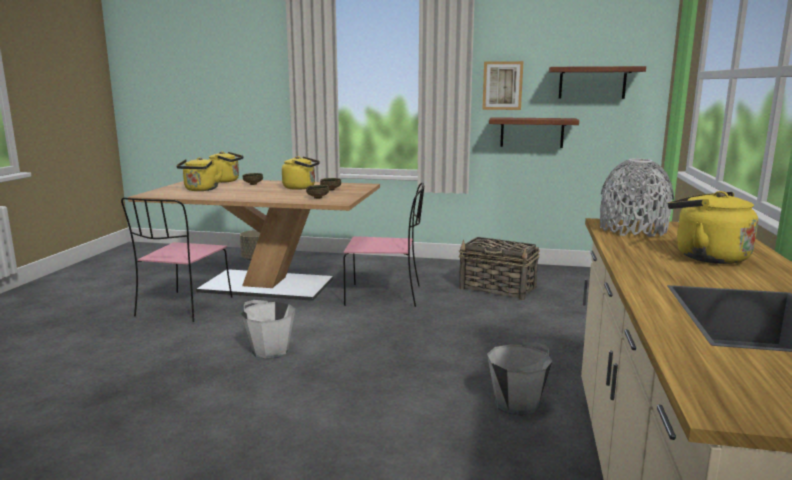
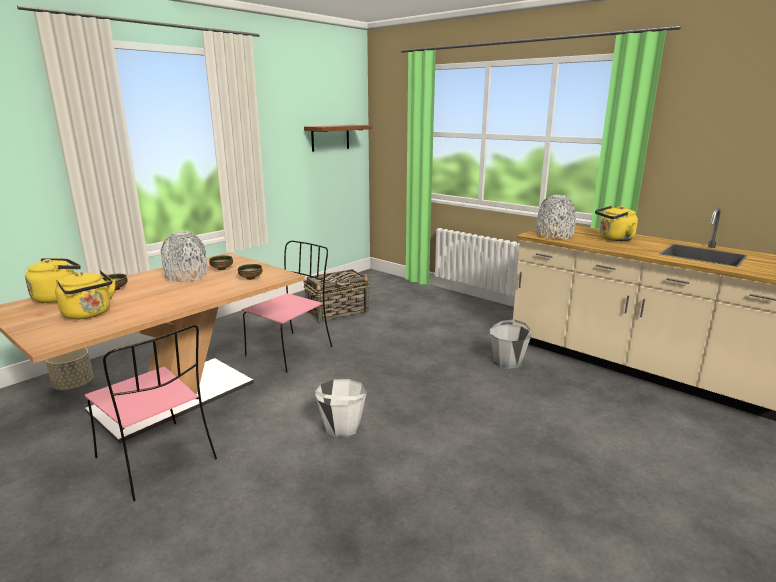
camera: 60 degrees left, 5 degrees up
(301, 188) = (186, 276): yellow kettle -> grey vase
(502, 85) = (274, 143): picture -> none
(532, 132) = (298, 181): shelf -> none

